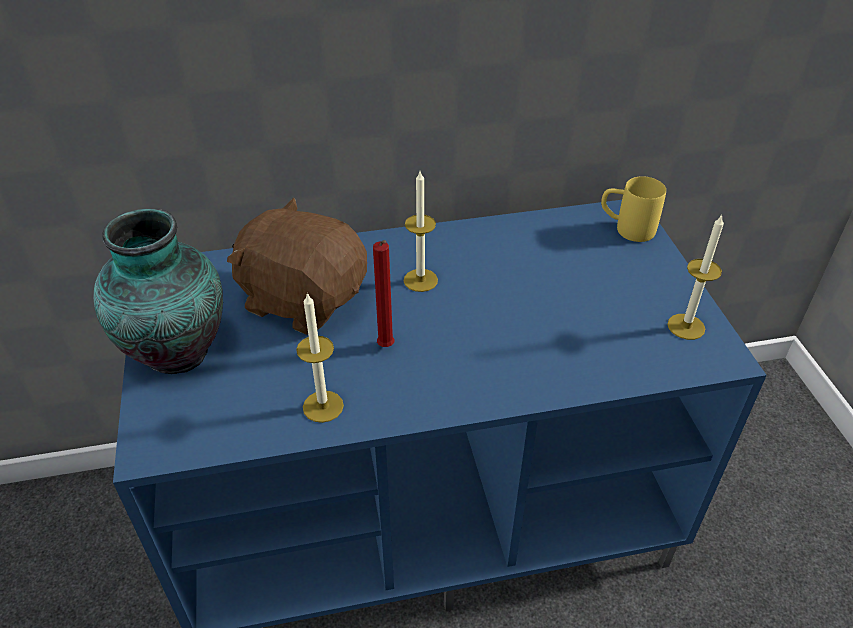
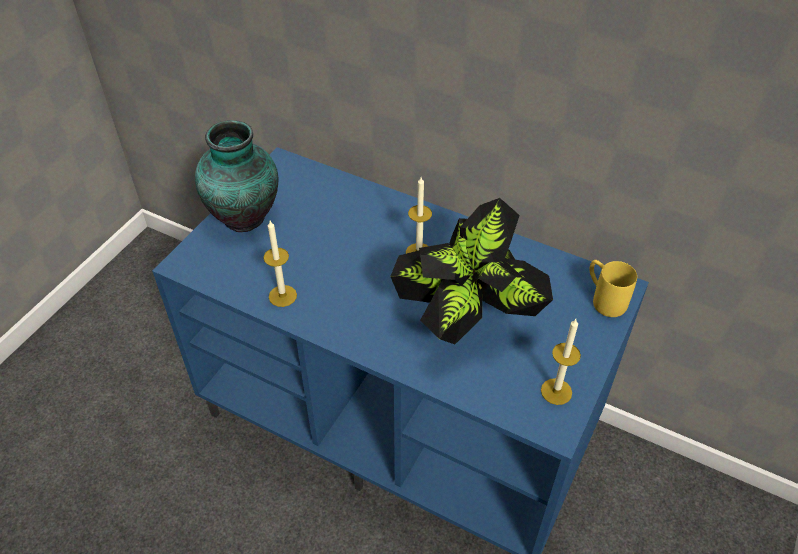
camera: 40 degrees right, 5 degrees up
(303, 299) = (338, 224): brown plush toy -> none
(386, 348) = (351, 283): red candle -> none
(542, 314) = (468, 322): none -> potted plant

